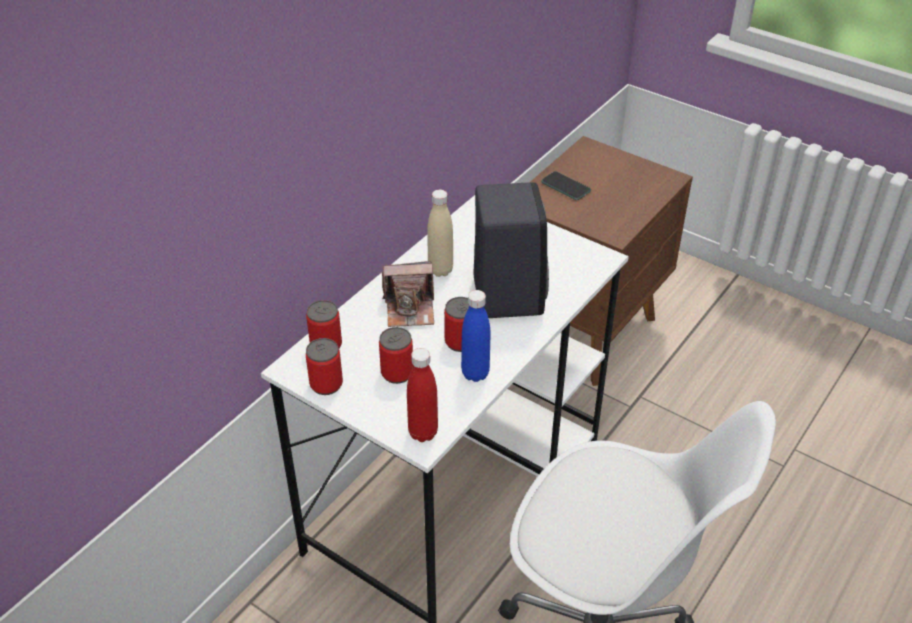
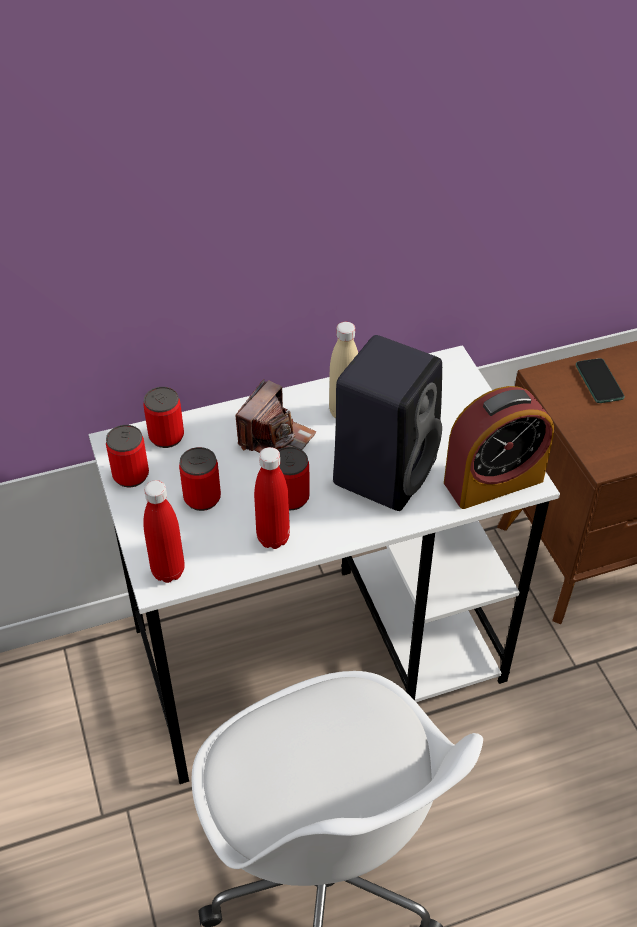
camera: 35 degrees right, 5 degrees up
(410, 309) = (276, 438): camera -> camera turned 90 degrees counterclockwise
(475, 373) = (273, 538): blue bottle -> red bottle
(582, 268) = (493, 481): none -> alarm clock

